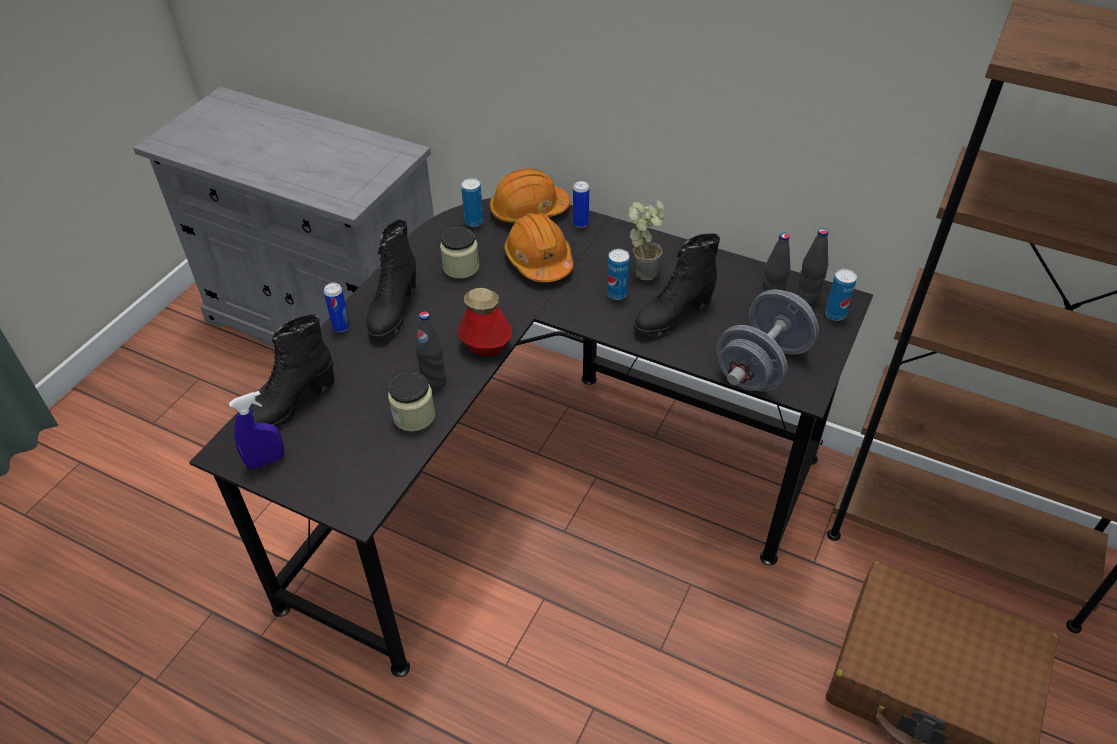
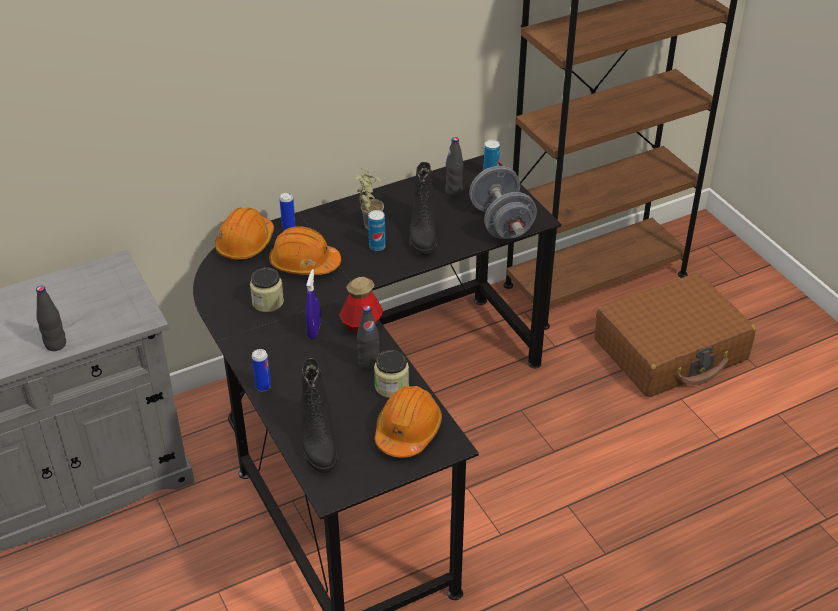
camera: 55 degrees left, 5 degrees down
(266, 461) = (361, 475): blue spray bottle -> blue spray bottle (314, 330)
(356, 464) = (408, 431): none -> orange hard hat
(393, 311) = (276, 354): black boot -> none
(474, 222) = (225, 274): can -> none
(807, 297) = (465, 176): black bottle -> black bottle (55, 345)

